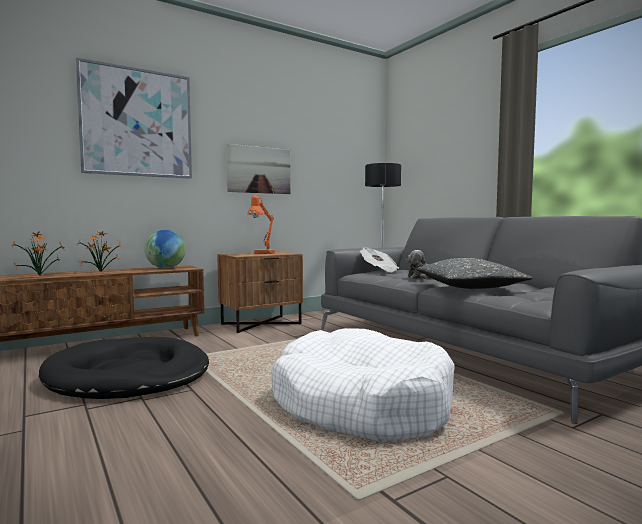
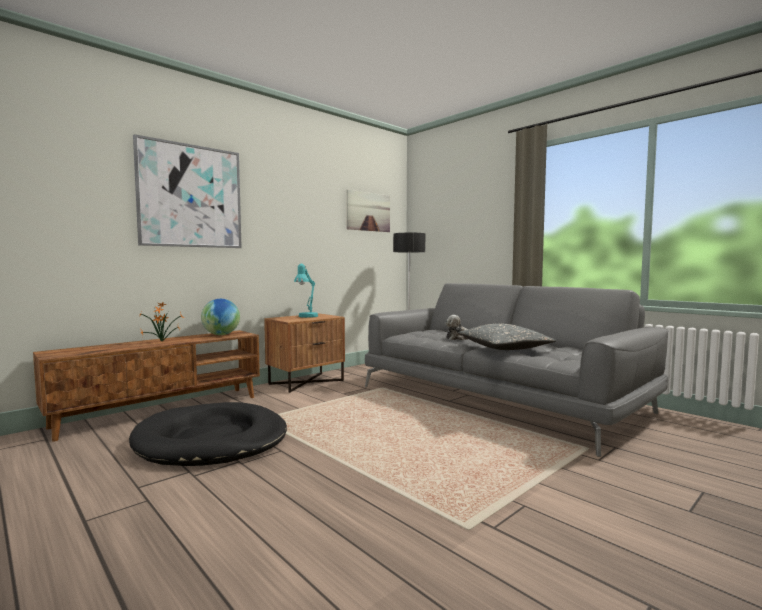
camera: 10 degrees left, 0 degrees up
(41, 275) = (106, 348): potted plant -> none
(259, 170) = (300, 238): picture -> picture (368, 212)
(262, 253) = (306, 317): orange table lamp -> turquoise table lamp
(360, 404) = (433, 453): white dog bed -> none
(379, 270) = (416, 331): newspaper -> none

